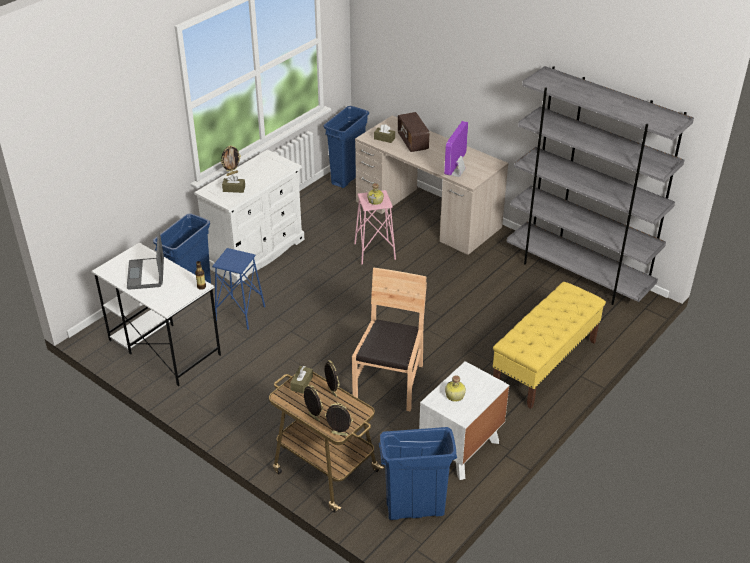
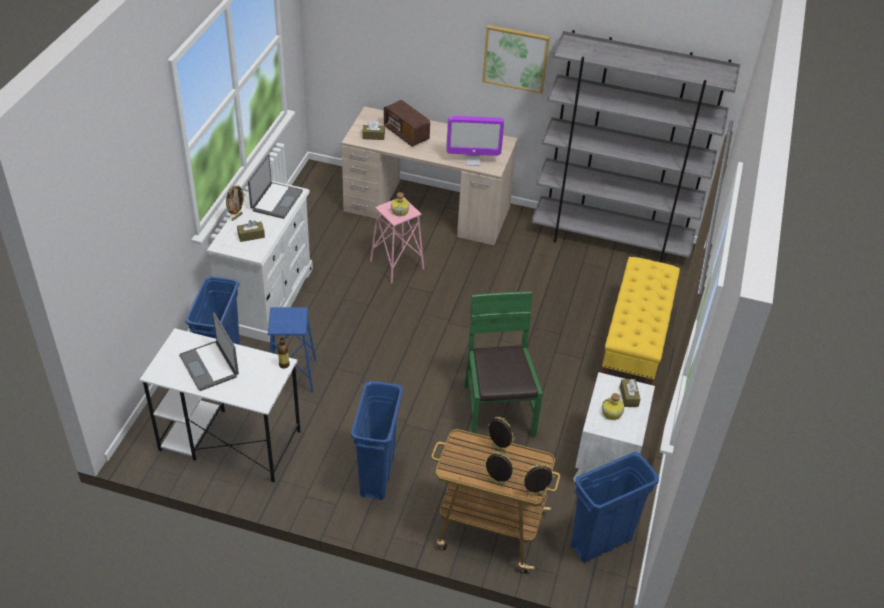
camera: 25 degrees left, 5 degrees up
(269, 168) = (276, 201): none -> laptop
(301, 383) = (461, 448): brown tissue box -> brown tissue box (629, 396)
(347, 177) = (317, 184): blue trash can -> blue trash can (377, 475)
(390, 383) = (497, 411): brown chair -> green chair
(456, 172) = (472, 161): monitor -> monitor turned 90 degrees counterclockwise
(508, 87) = (515, 58): none -> picture

